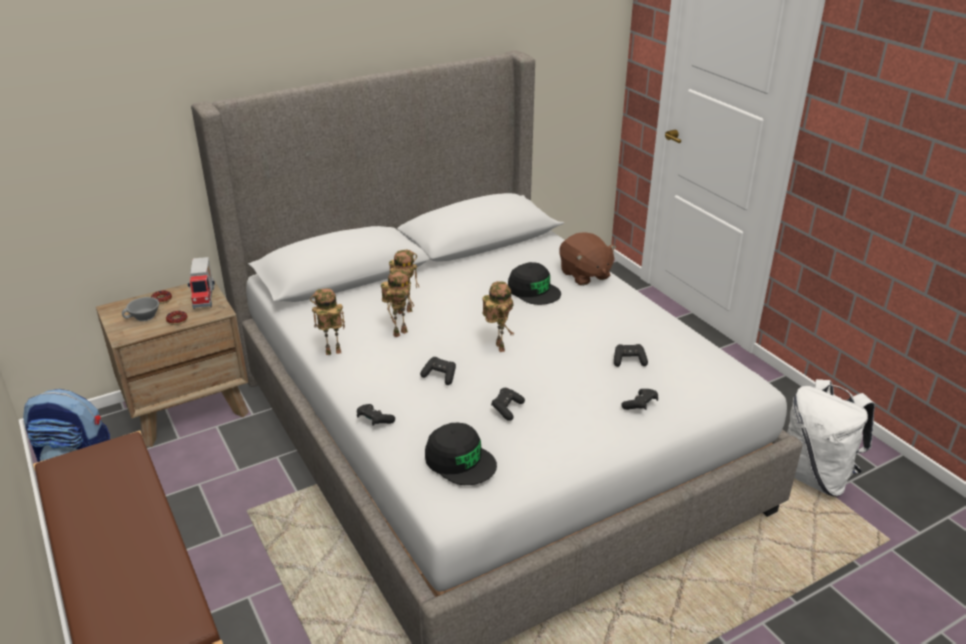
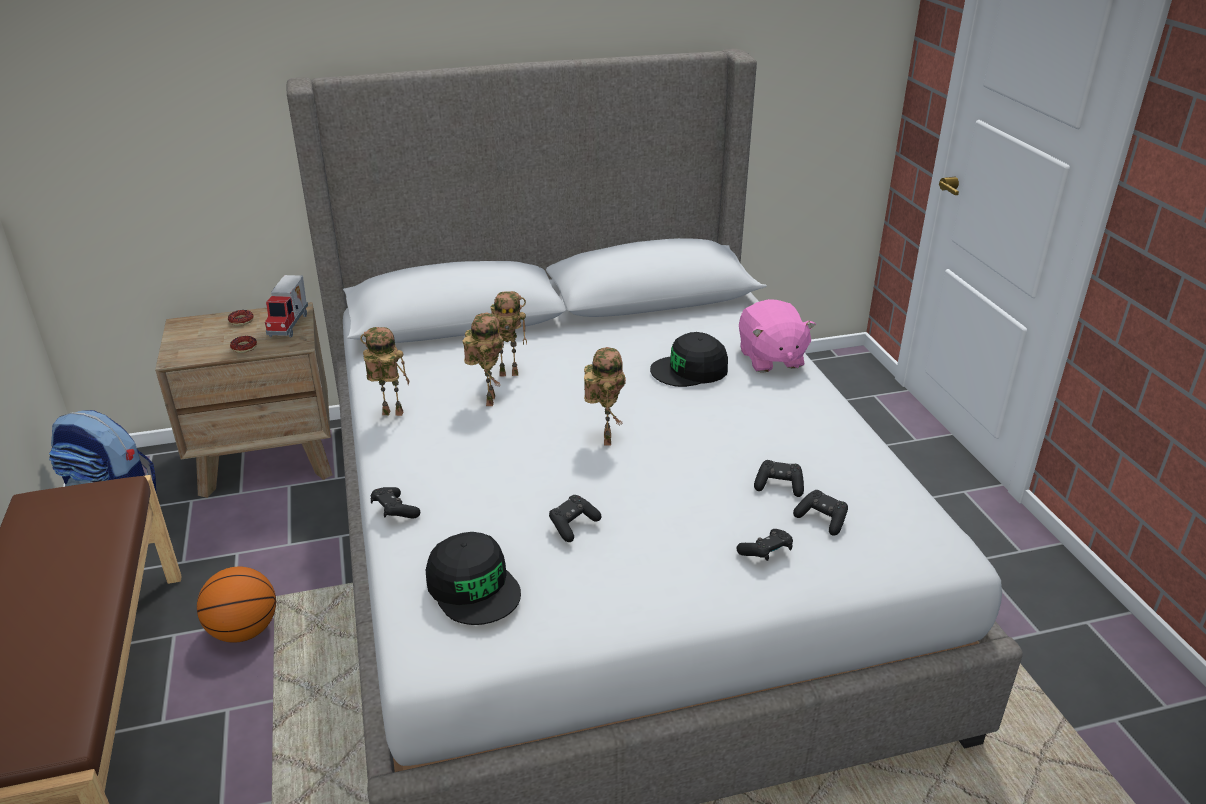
camera: 15 degrees right, 0 degrees up
(144, 317) = (210, 339): grey cup -> none
(233, 539) = (244, 630): none -> basketball
(400, 332) = (488, 400): toy robot -> toy robot turned 60 degrees counterclockwise
(440, 376) = (508, 465): black game controller -> black game controller (821, 519)
(533, 290) = (690, 370): black cap -> black cap turned 105 degrees clockwise
(584, 275) = (770, 359): brown plush toy -> pink plush toy
(815, 477) = (1061, 702): white backpack -> none

